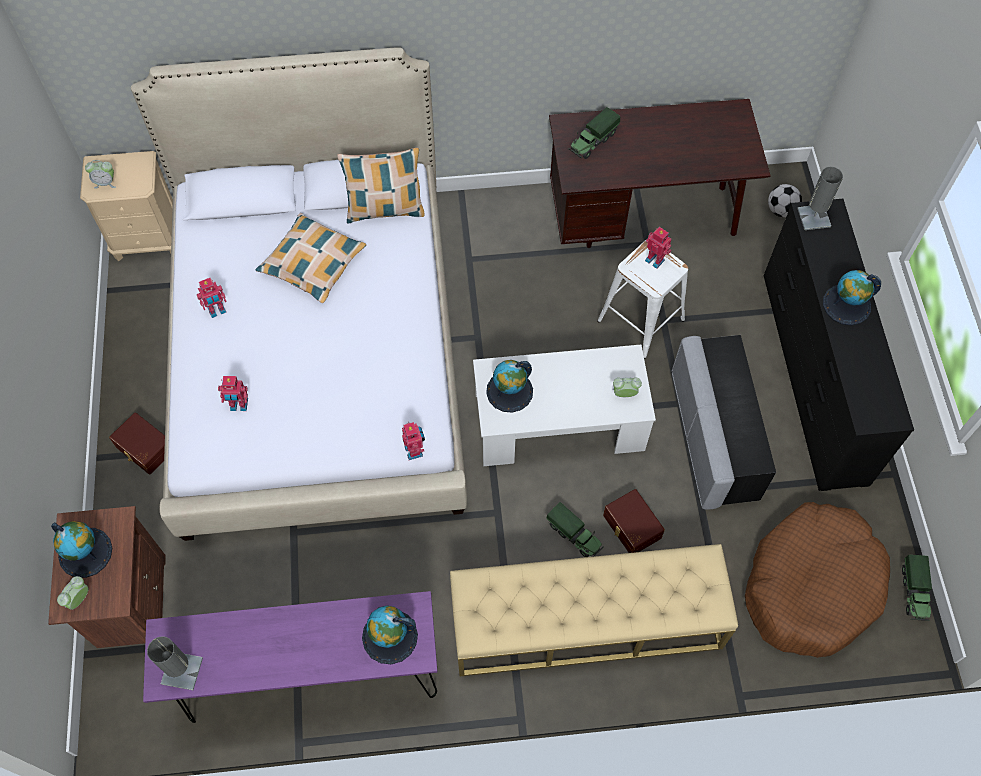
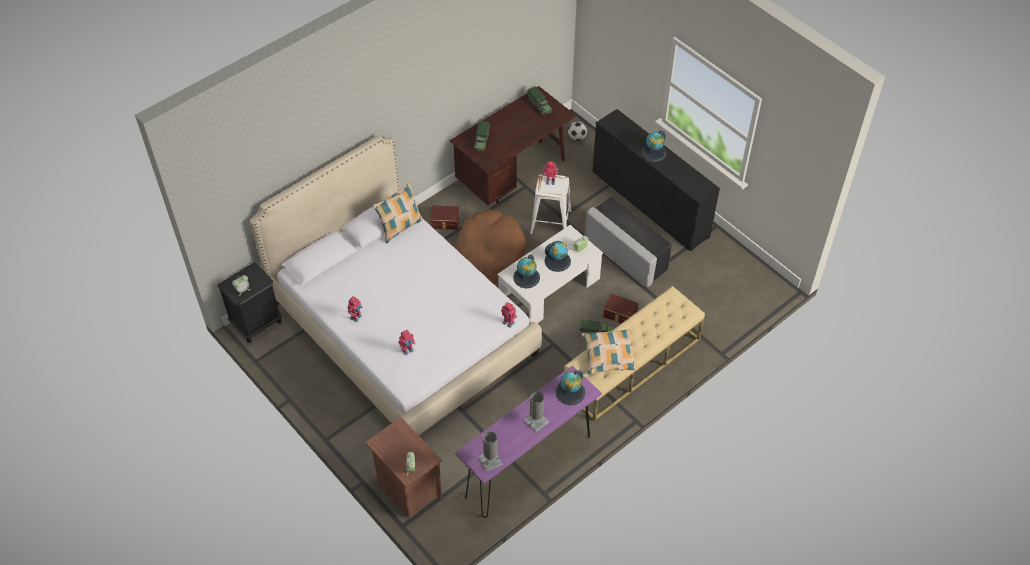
camera: 35 degrees left, 10 degrees down
(85, 552) = (395, 448): globe -> globe (557, 261)
(144, 449) = (350, 419): brown storage box -> brown storage box (445, 222)
(148, 239) = (257, 323): beige nightstand -> black nightstand
(313, 263) = (385, 270): pillow -> pillow (609, 355)
(811, 586) = (717, 292): brown dog bed -> brown dog bed (490, 254)
(813, 217) = (610, 123): grey table lamp -> grey table lamp (536, 421)
(914, 592) = (761, 269): toy truck -> toy truck (540, 106)

